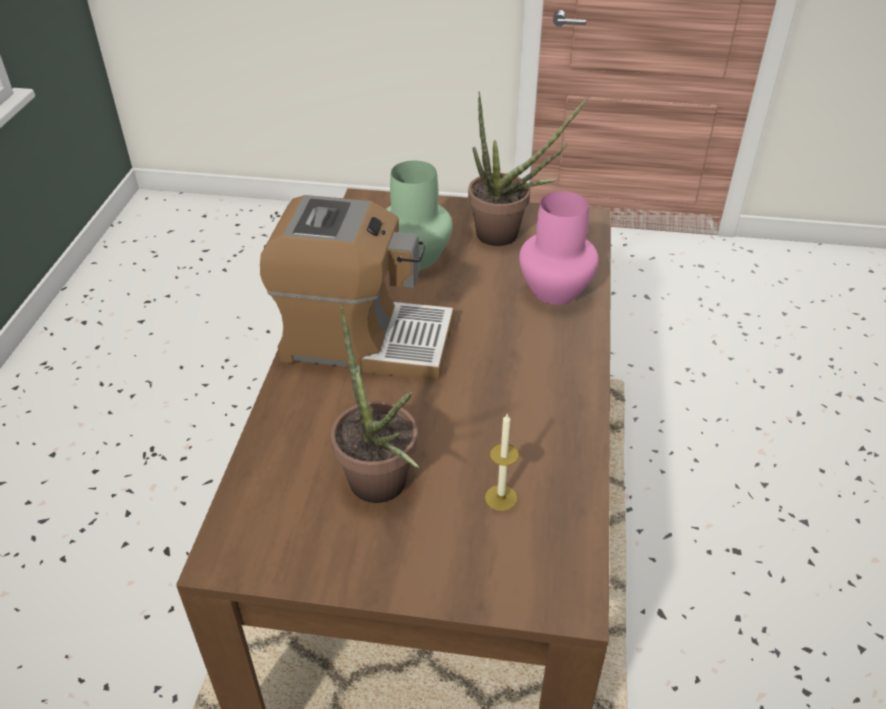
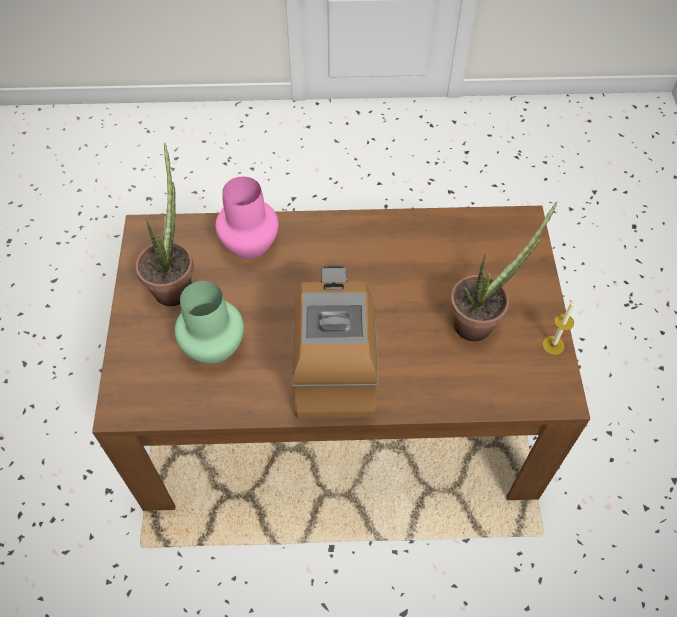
camera: 100 degrees left, 15 degrees up
(501, 498) = (465, 258): candle -> candle (553, 345)

